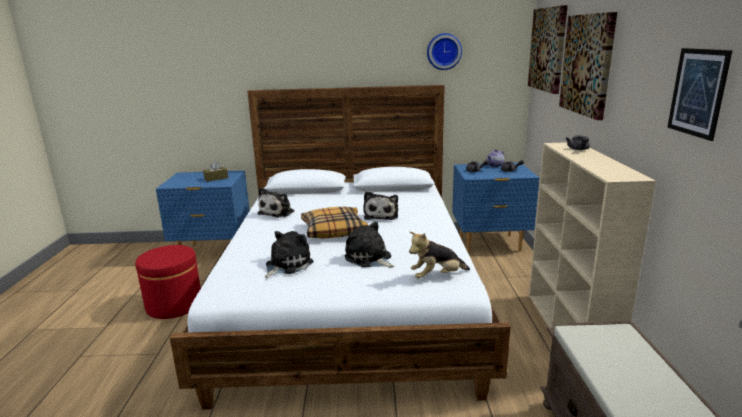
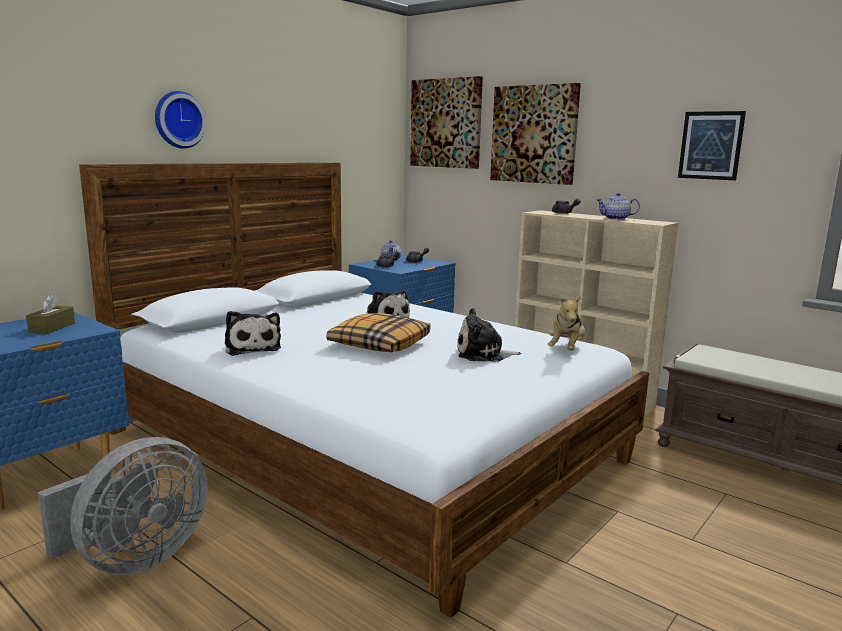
camera: 50 degrees left, 5 degrees down
(174, 305) = (135, 559): red ottoman -> grey fan
(286, 265) = (431, 382): plush toy -> none
(443, 51) = (331, 120): wall clock -> wall clock (178, 120)
(600, 164) = (616, 218): none -> teapot

